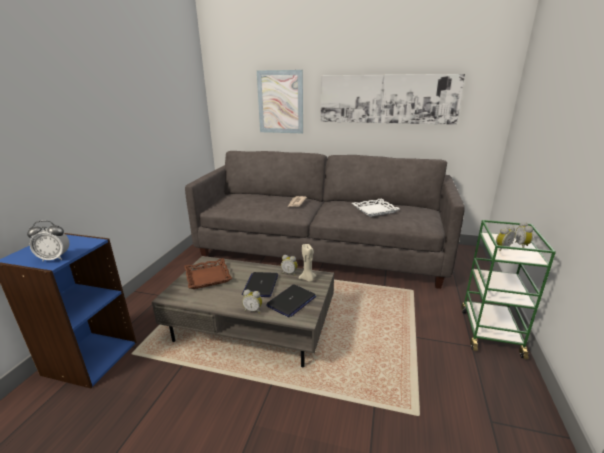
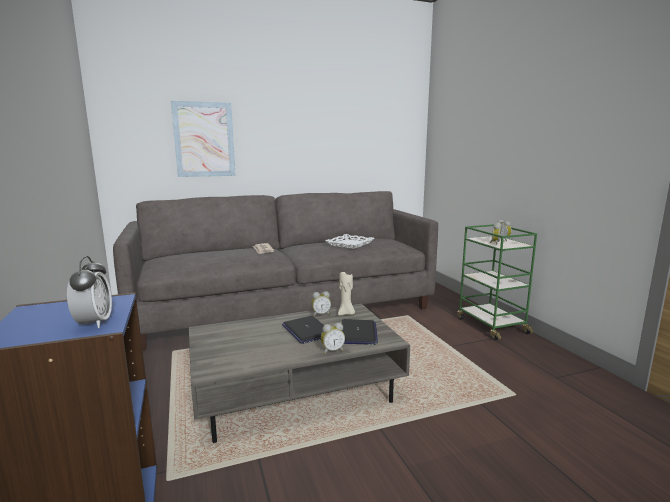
camera: 35 degrees left, 10 degrees down
(55, 258) = (94, 323): alarm clock -> alarm clock turned 60 degrees counterclockwise
(207, 277) = (231, 341): brown tray -> none
(387, 99) = (324, 136): picture -> none

